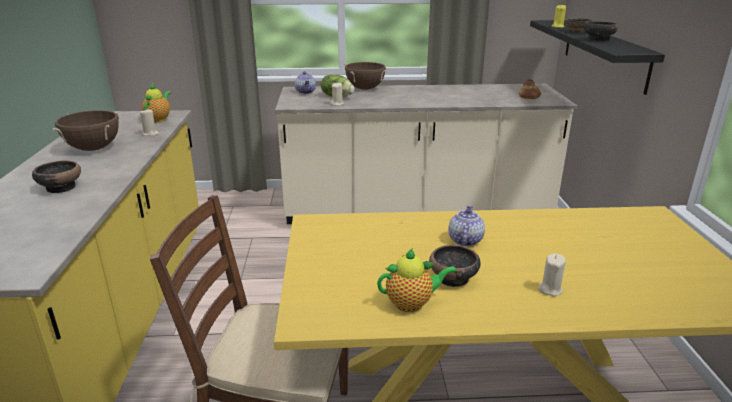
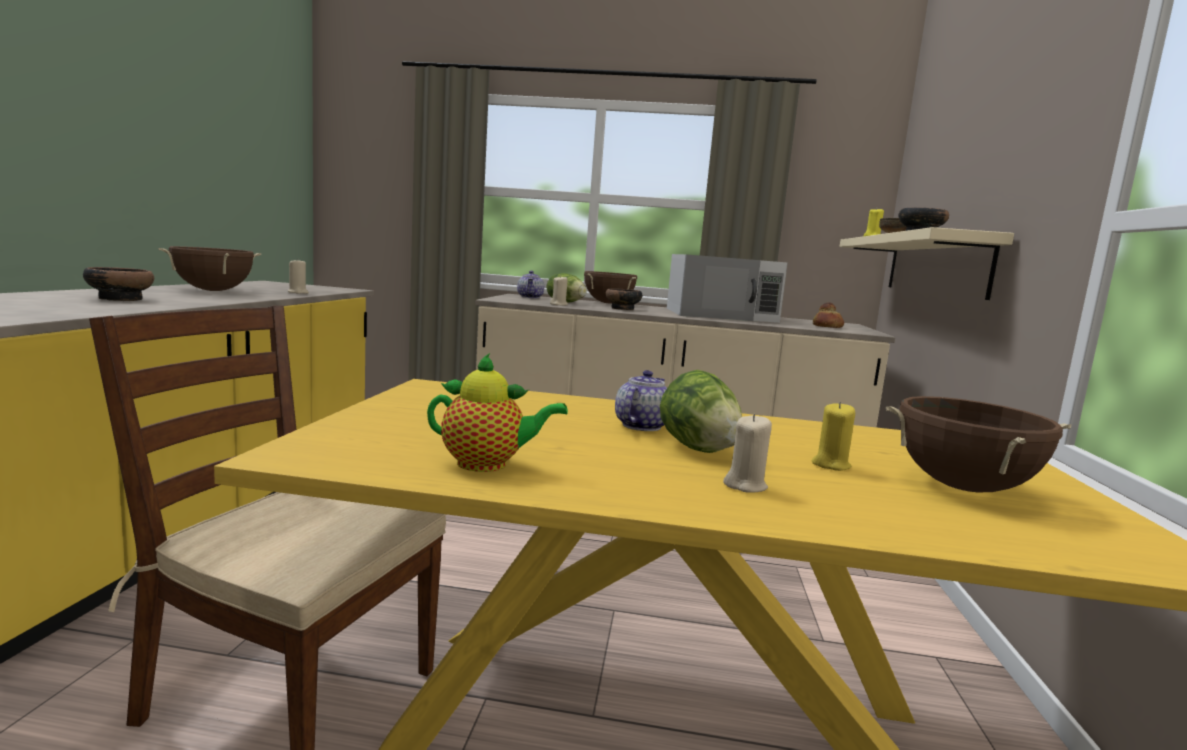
camera: 10 degrees right, 15 degrees down
(159, 119) = (326, 289): teapot -> none
(452, 93) = (721, 315): none -> white microwave
(453, 278) = (585, 453): bowl -> bowl (622, 309)
(509, 258) = (698, 449): none -> lettuce
(582, 257) = (830, 465): none -> yellow candle
(603, 53) = (934, 266): black shelf -> beige shelf
(653, 263) = (962, 487): none -> brown cooking pot

